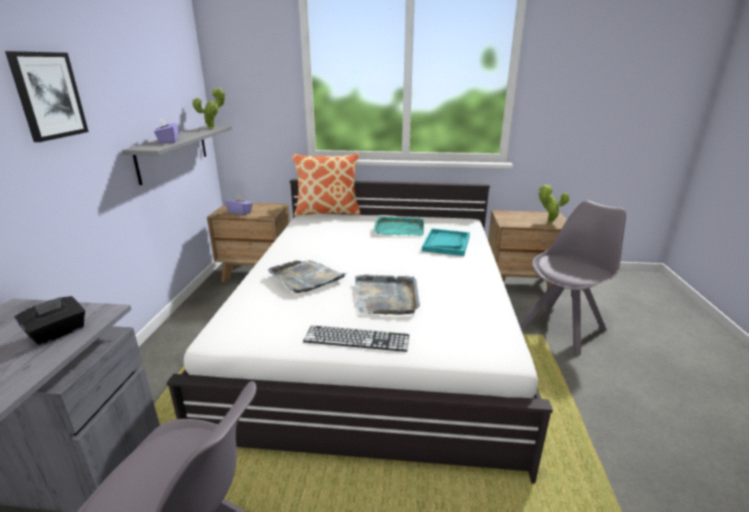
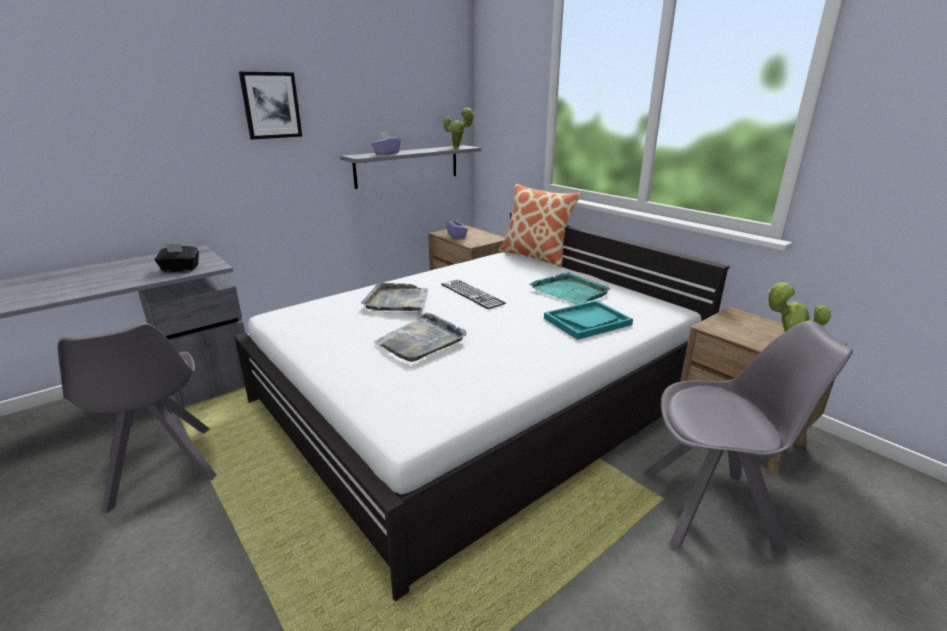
camera: 45 degrees right, 0 degrees up
(356, 338) = (335, 357): keyboard -> keyboard (472, 294)

